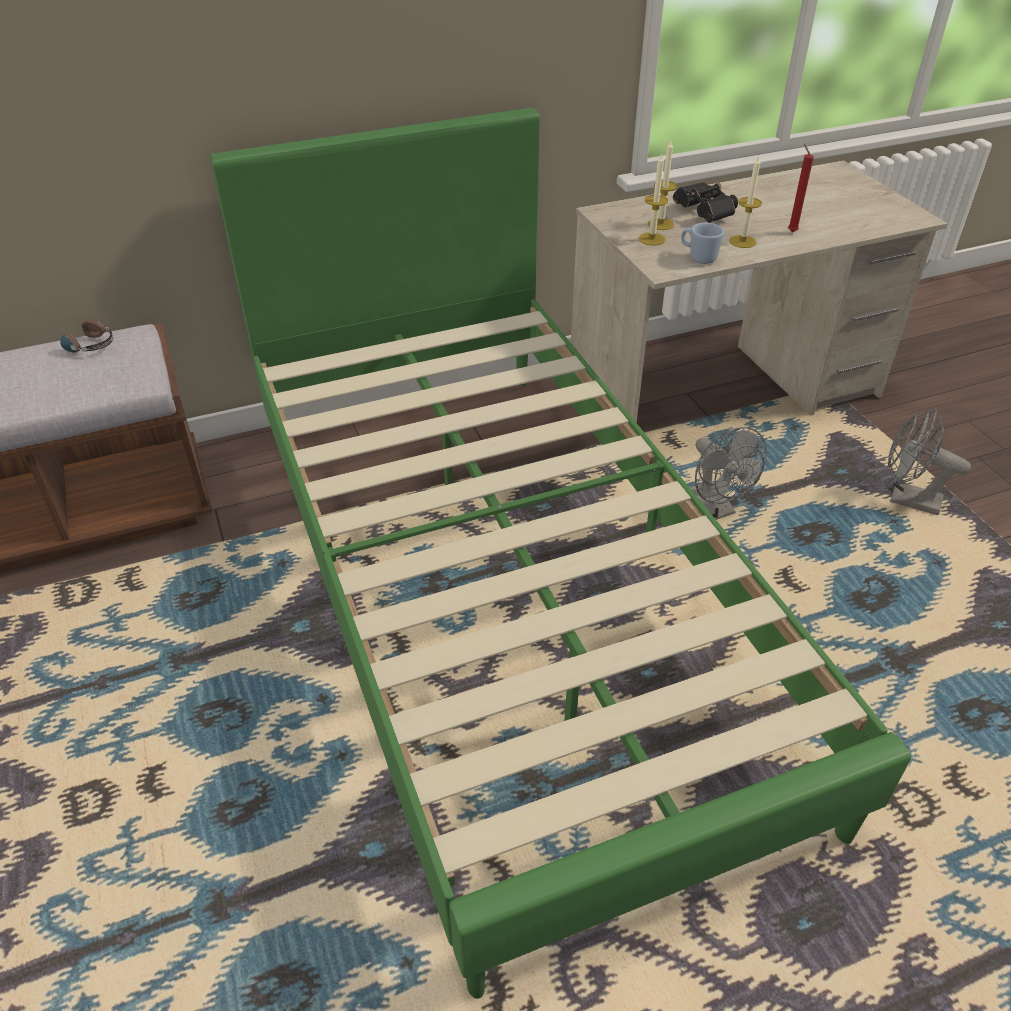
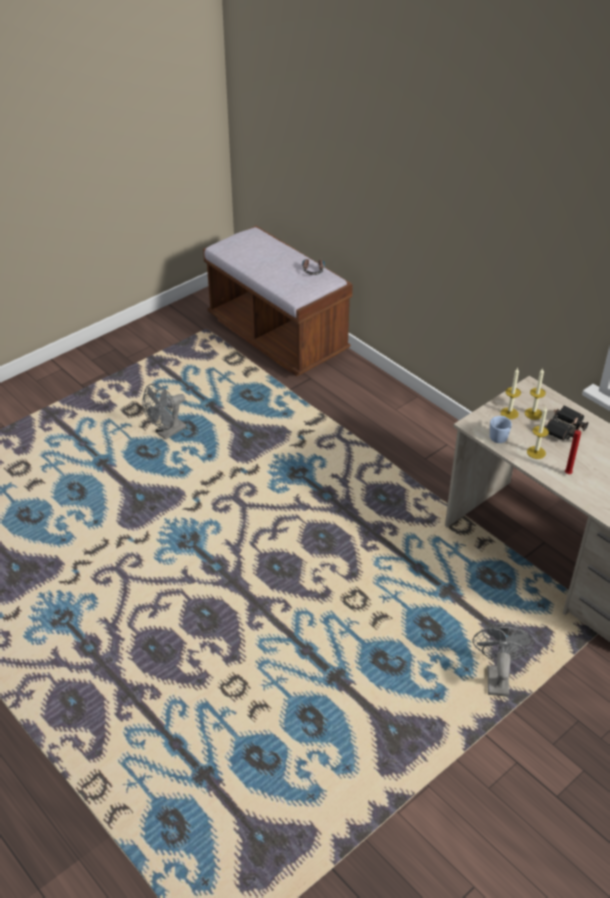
camera: 70 degrees right, 0 degrees up
(505, 594) = (305, 499): green bed -> none
(715, 509) = (426, 576): grey fan -> grey fan (167, 433)

